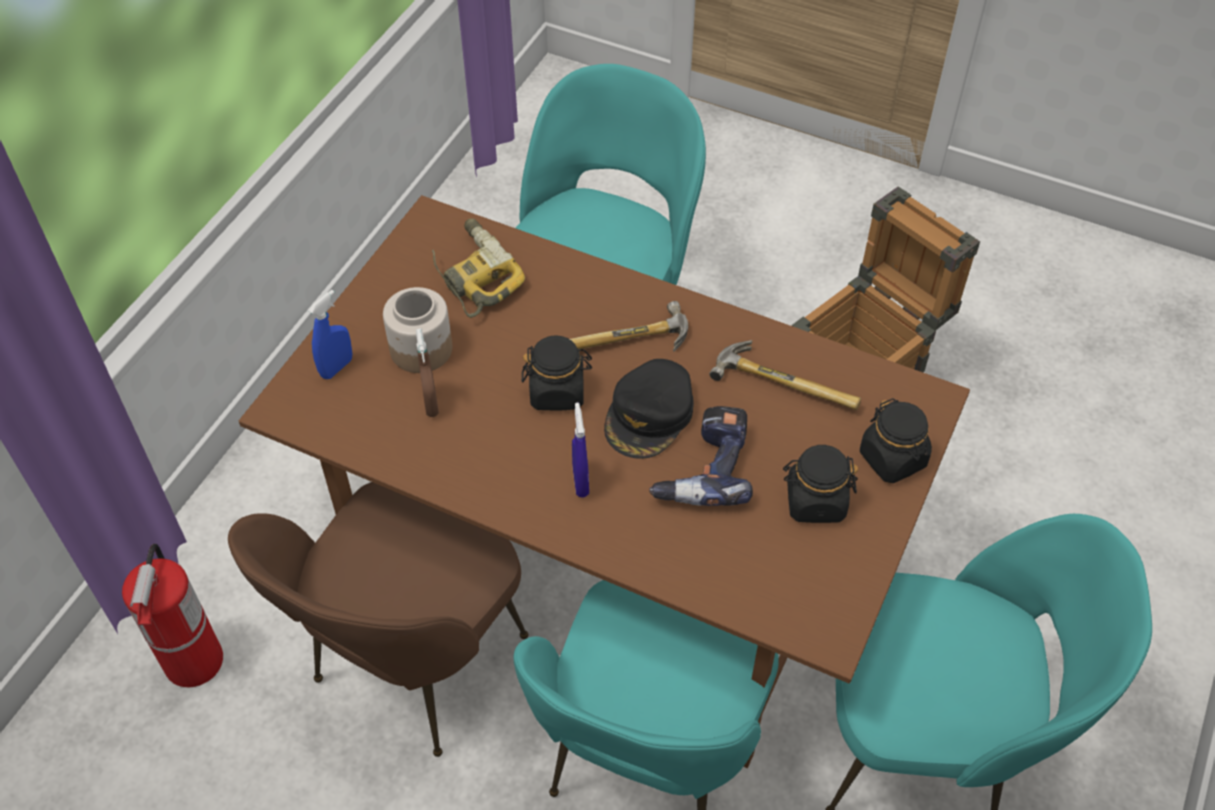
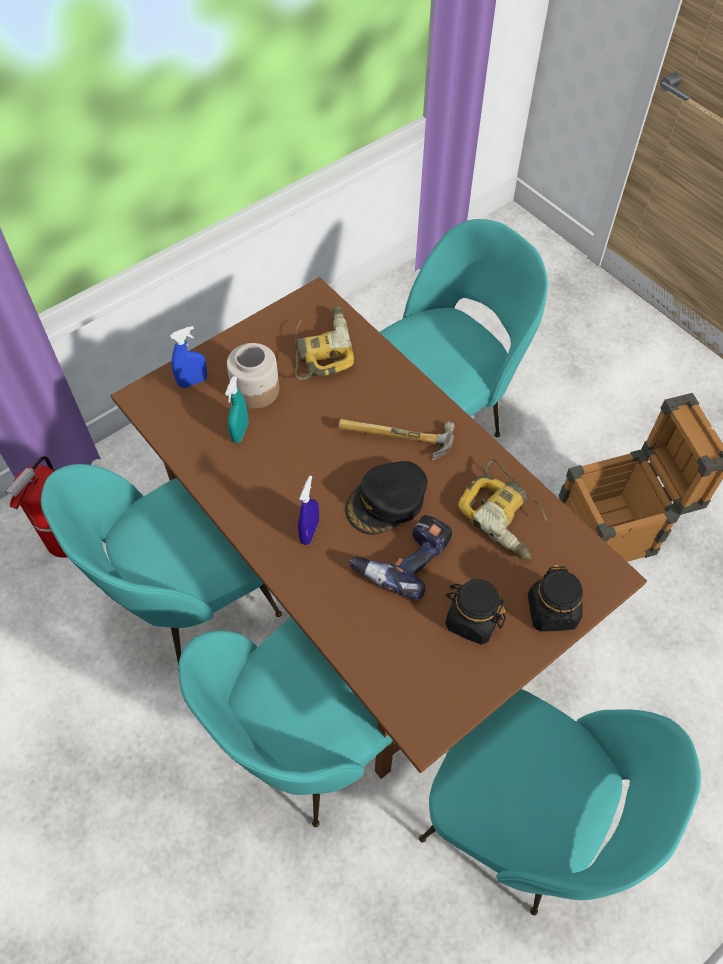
camera: 25 degrees right, 5 degrees up
(410, 672) = (193, 606): brown chair -> turquoise chair
(431, 403) = (240, 432): brown spray bottle -> turquoise spray bottle
(557, 392) = (331, 458): black jar -> none
(788, 380) = (505, 516): hammer -> power drill

